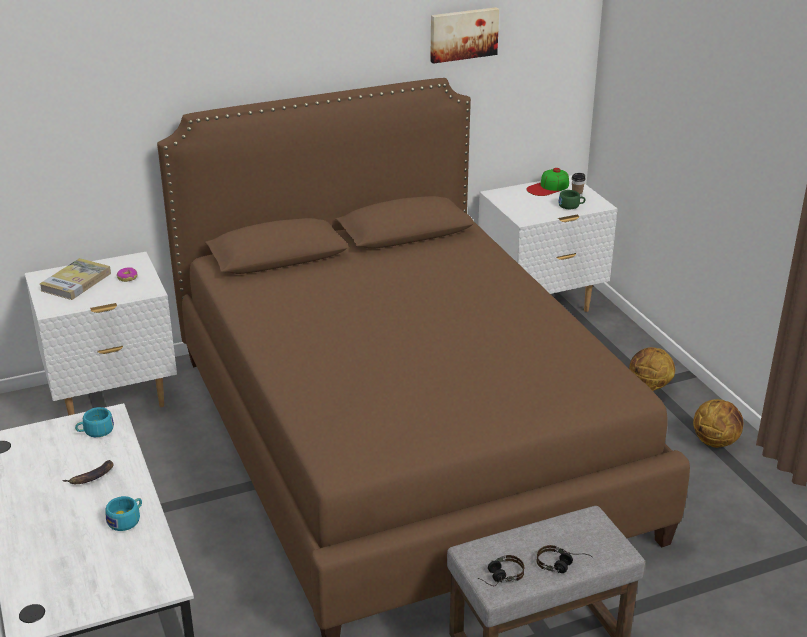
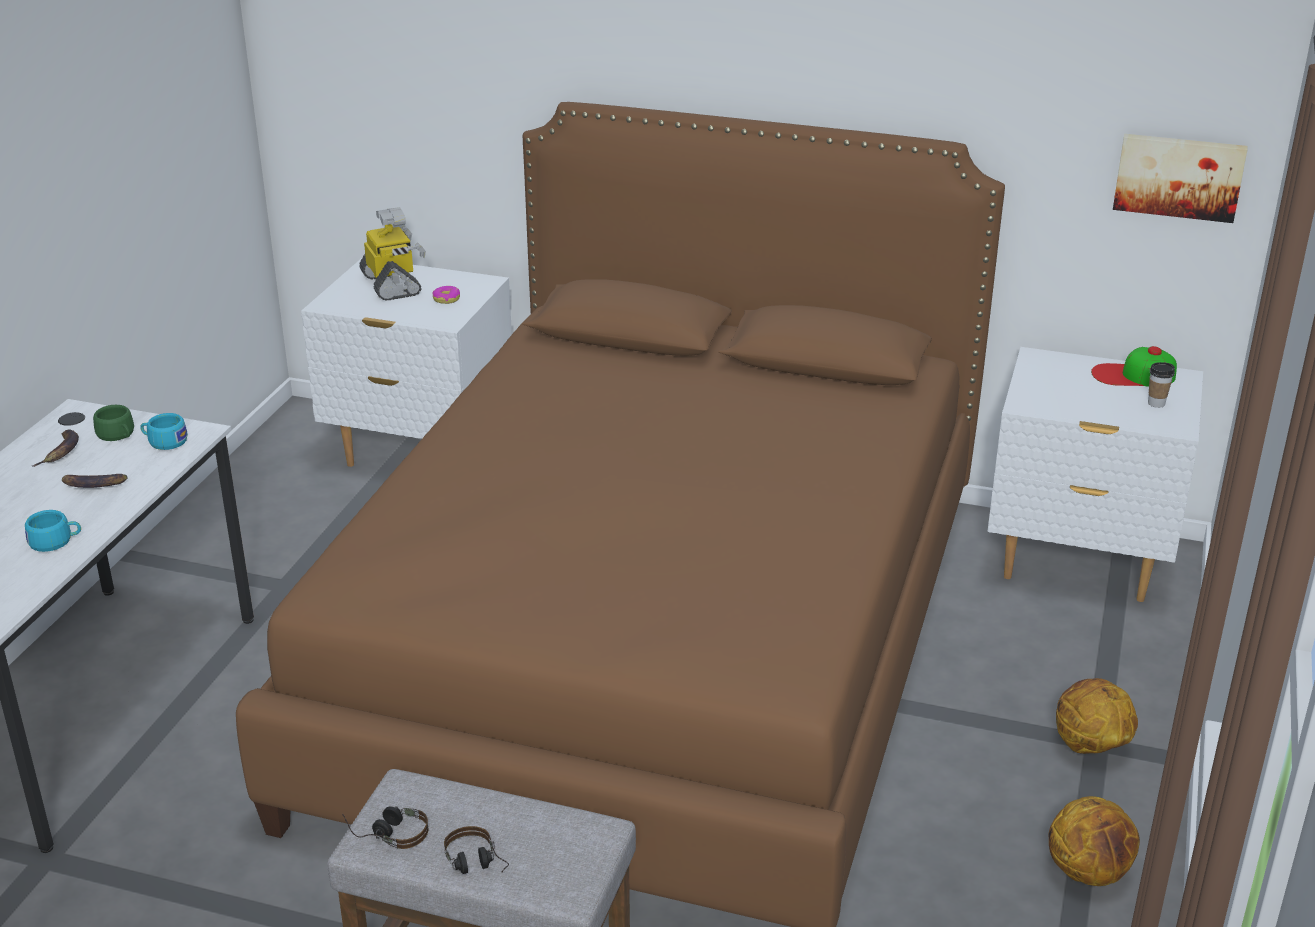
camera: 40 degrees right, 0 degrees up
(31, 469) = (61, 452): none -> banana
(76, 282) = (392, 285): book -> toy robot
(463, 34) = (1018, 82): picture -> picture (1179, 176)
(571, 206) = (1128, 412): green cup -> green cup (118, 435)

